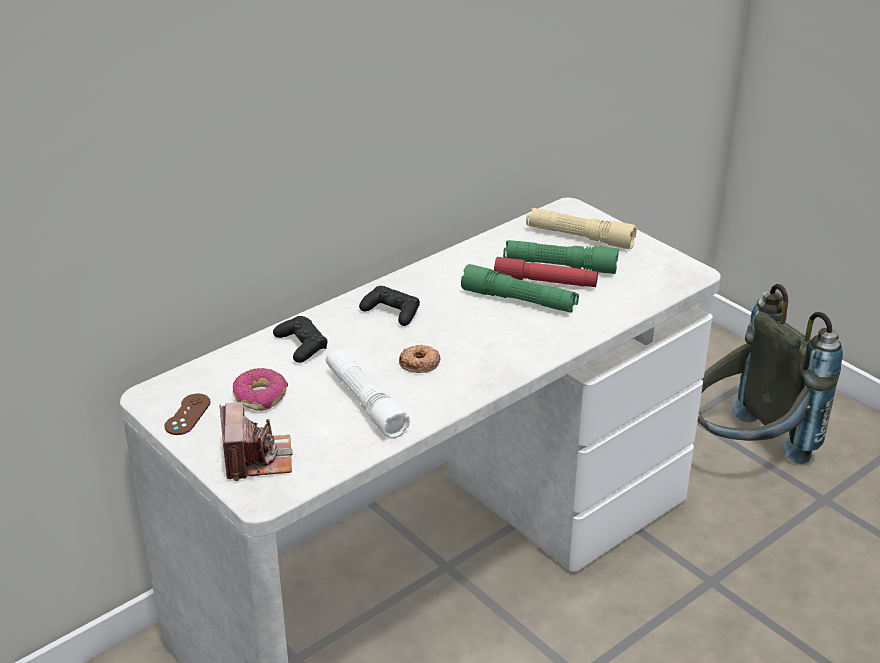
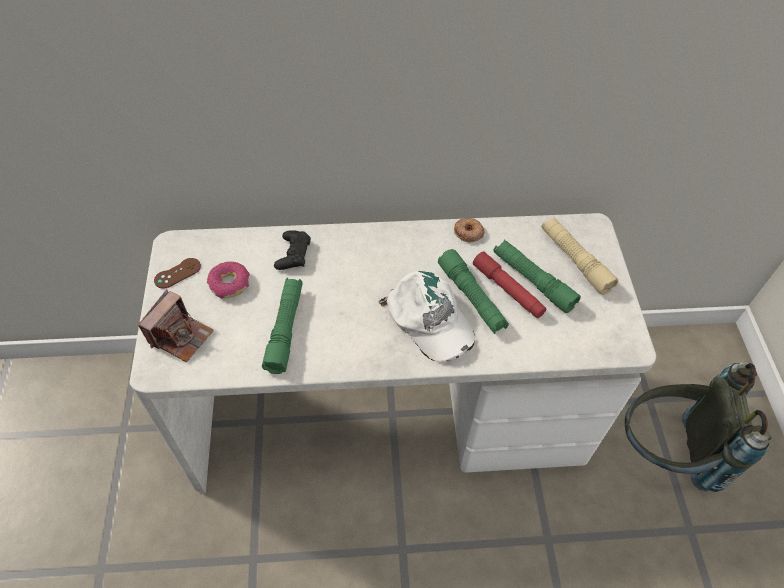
camera: 35 degrees right, 20 degrees up
(365, 402) = (285, 329): white flashlight -> green flashlight
(391, 312) = (376, 257): black game controller -> none
(420, 363) = (350, 316): donut -> donut (468, 232)
(499, 333) = (428, 320): none -> white cap

